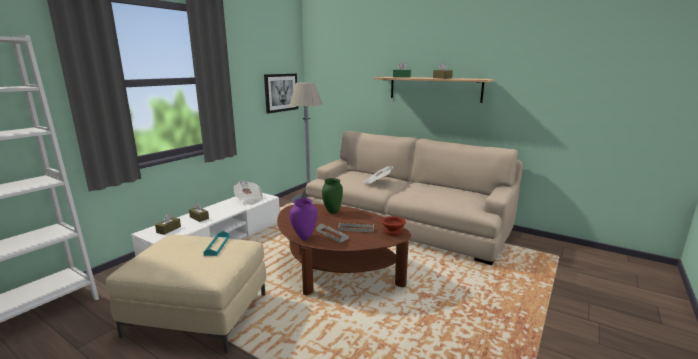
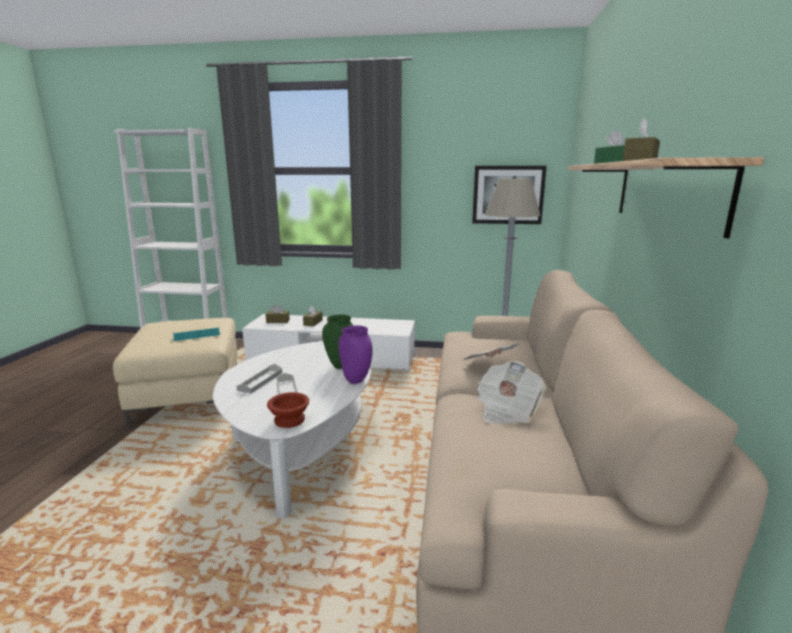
camera: 65 degrees right, 0 degrees up
(249, 200) = (380, 327): newspaper -> newspaper (506, 410)
(304, 237) = (245, 369): purple vase -> purple vase (356, 380)
(336, 271) = (303, 445): brown coffee table -> white coffee table

